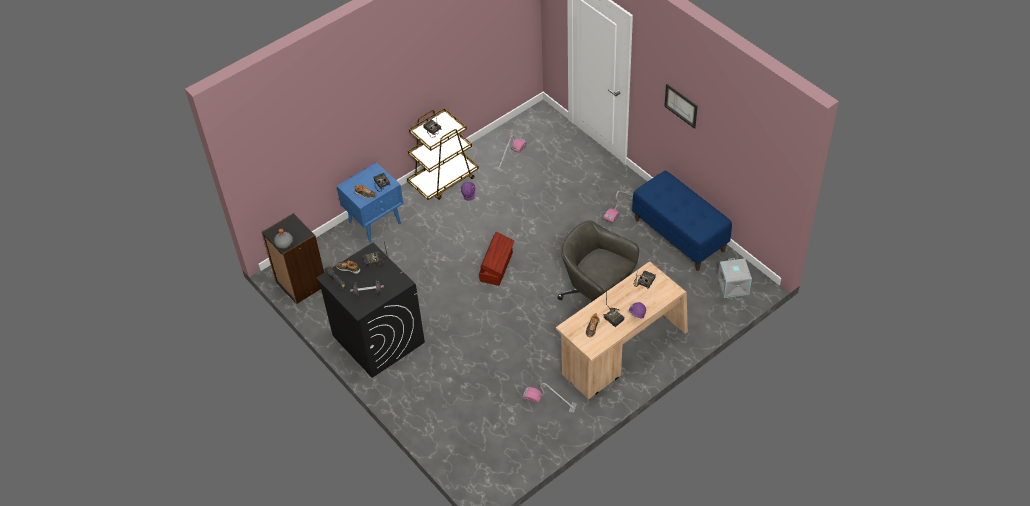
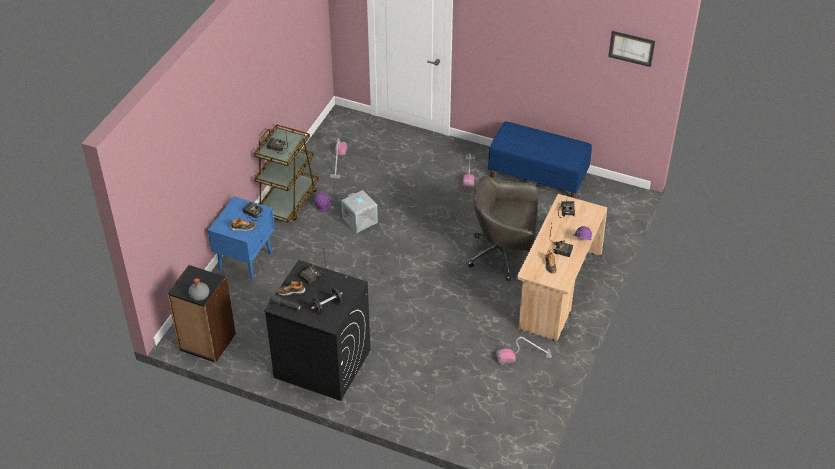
camera: 30 degrees left, 5 degrees down
(497, 267) = (393, 259): brown storage box -> none
(681, 105) = (520, 46): picture -> picture (631, 48)
(733, 286) = (613, 203): grey storage box -> grey storage box (360, 220)

